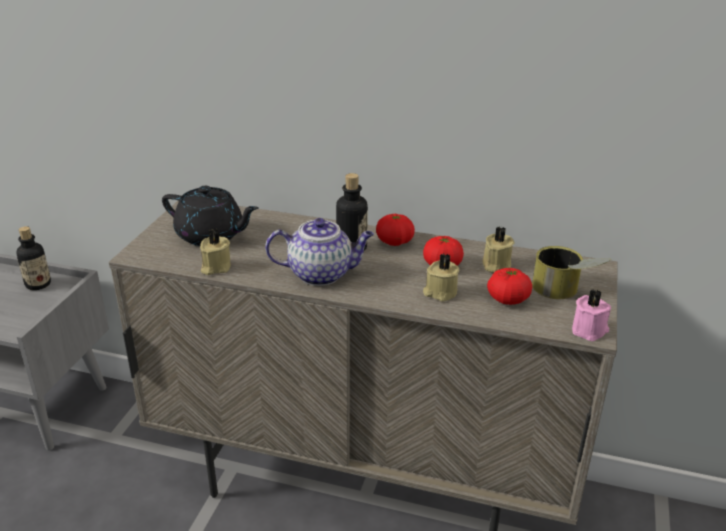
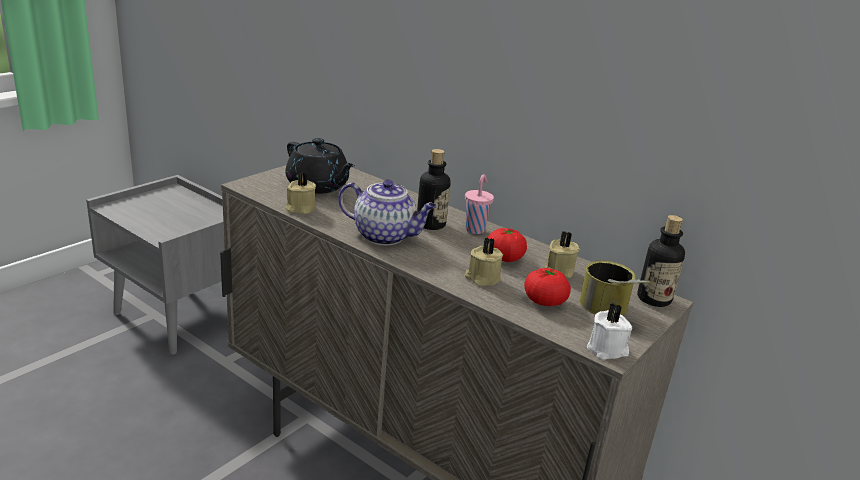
camera: 20 degrees right, 5 degrees down
(38, 284) = (204, 210): bottle -> bottle (654, 299)
(394, 242) = (475, 229): tomato -> pink cup
(590, 330) = (608, 350): pink candle -> white candle

